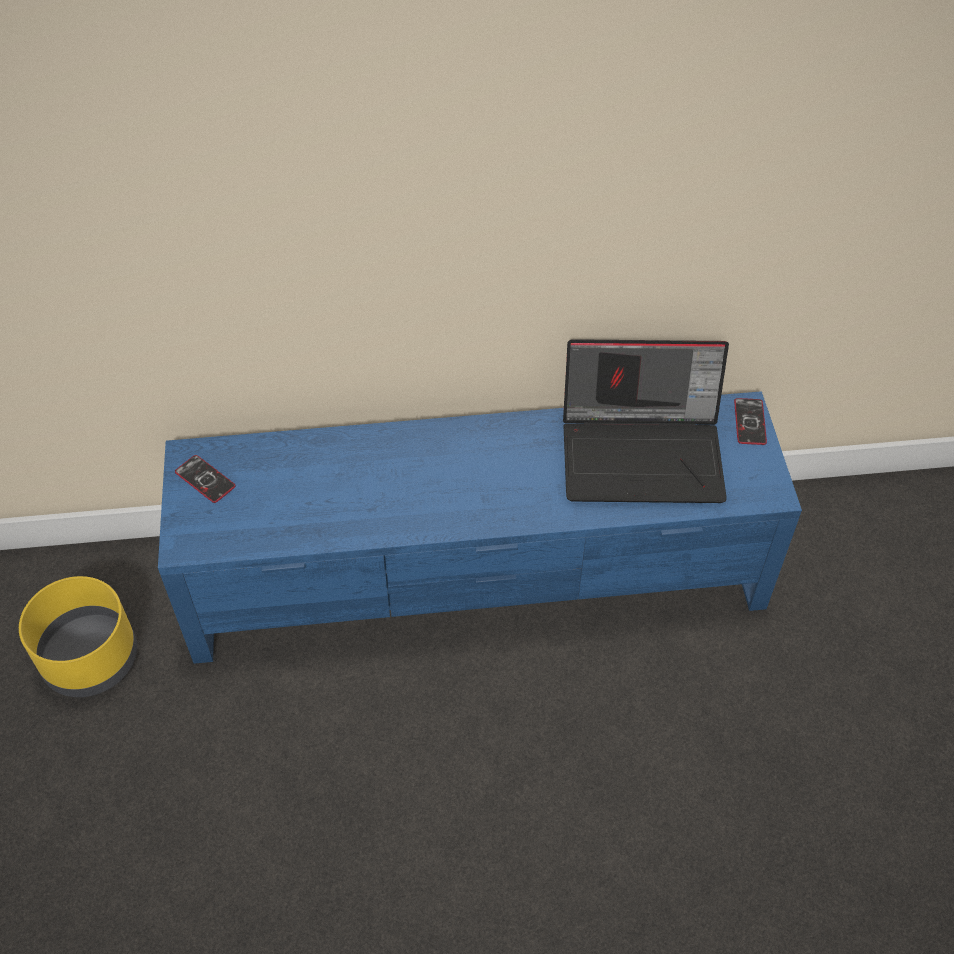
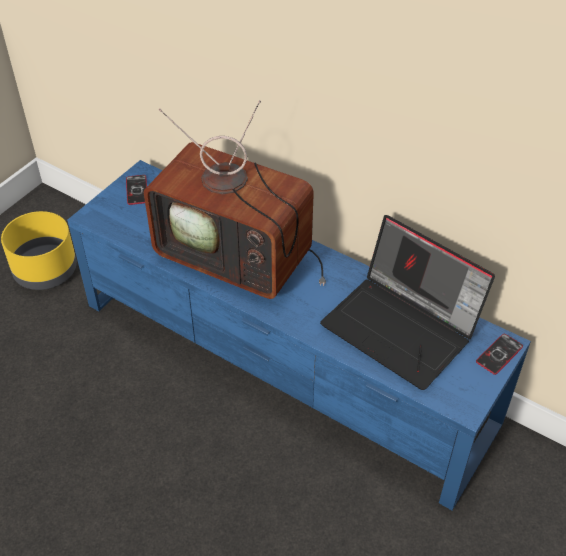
camera: 40 degrees right, 5 degrees down
(408, 482) = (240, 256): none -> television

